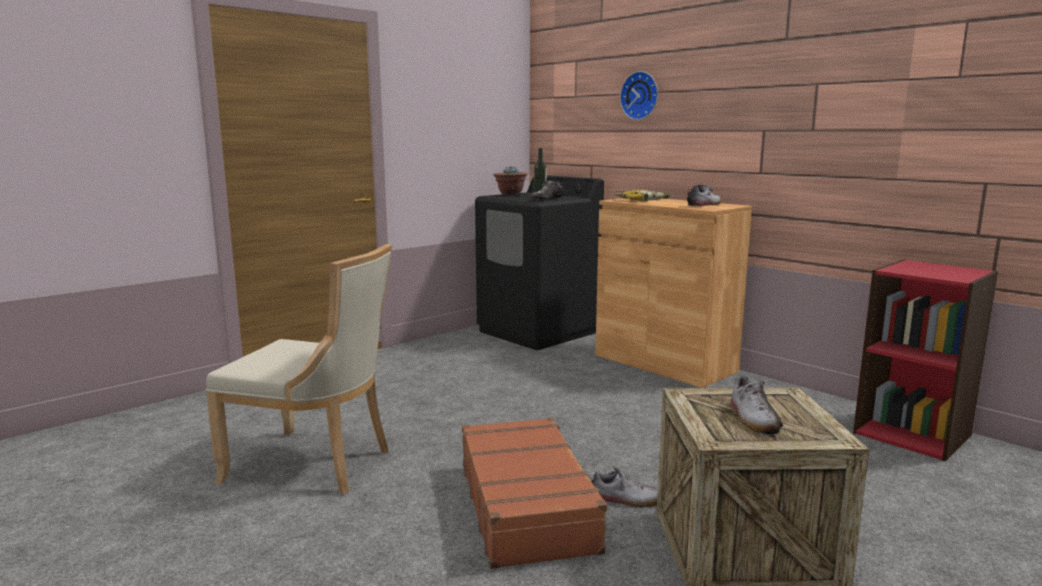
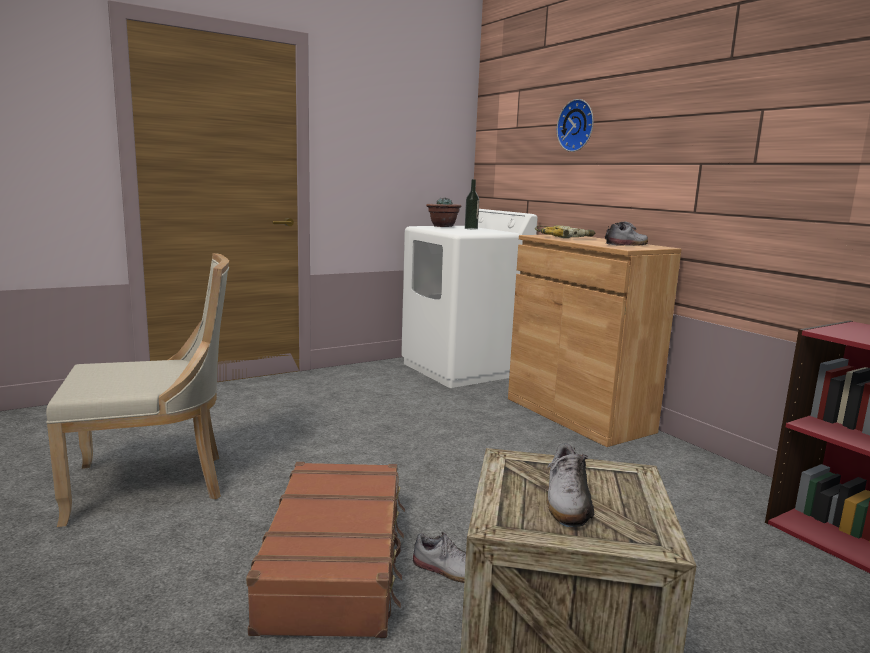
camera: 10 degrees right, 0 degrees up
(316, 464) = (155, 484): beige chair -> beige chair turned 45 degrees counterclockwise
(539, 332) = (463, 369): black washing machine -> white washing machine
(547, 199) = (471, 232): shoe -> none

